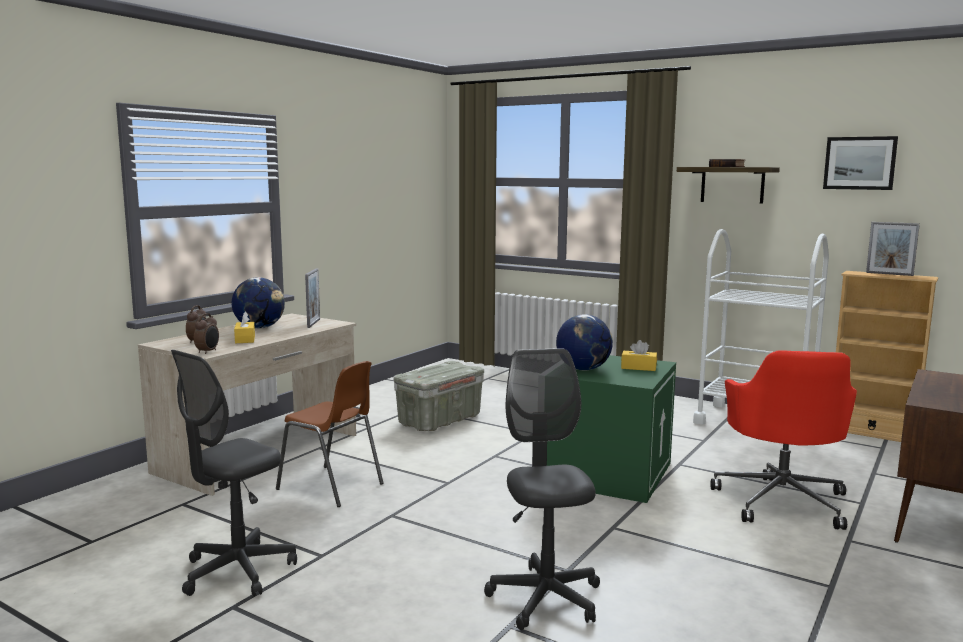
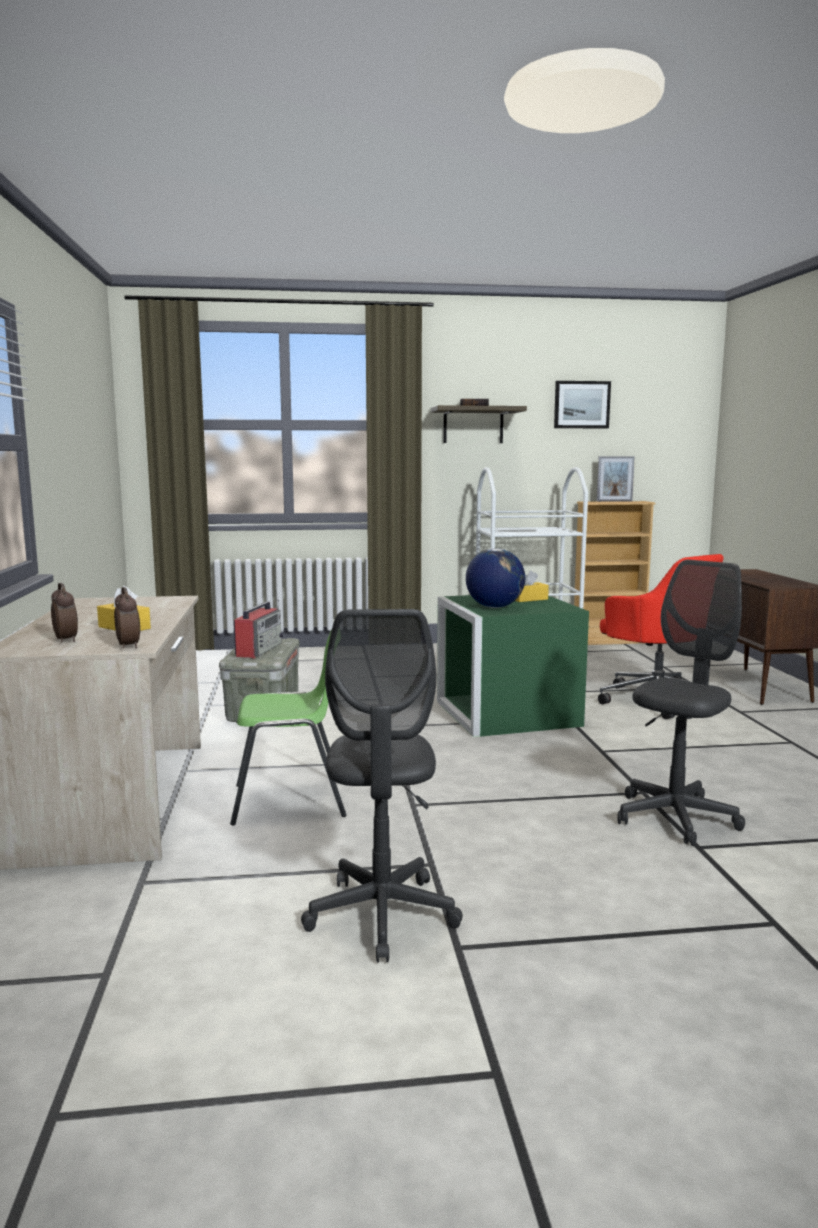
camera: 40 degrees left, 0 degrees up
(259, 328) = (93, 615): globe -> none
(313, 323) = (148, 602): picture frame -> none
(331, 487) = (290, 802): brown chair -> green chair
(435, 371) = (259, 649): none -> radio
(545, 598) = (675, 818): grey office chair -> grey office chair turned 90 degrees clockwise

